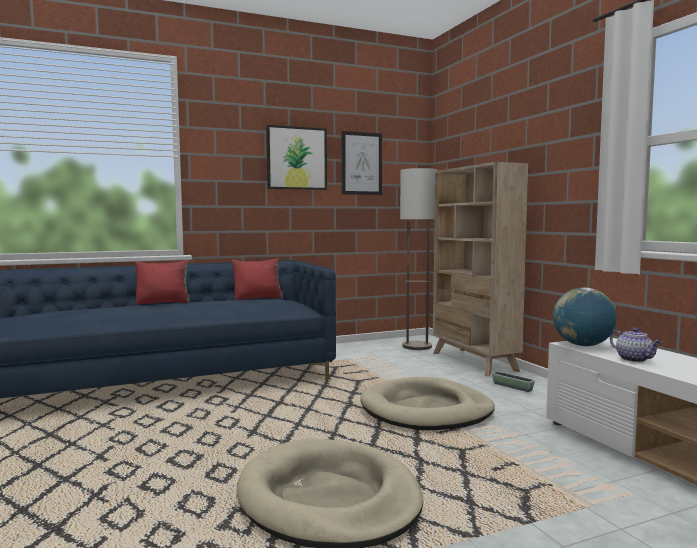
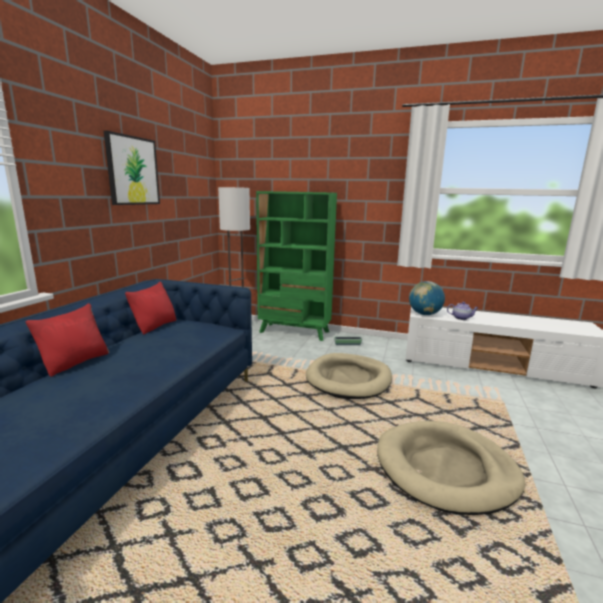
camera: 50 degrees left, 10 degrees up
(361, 163) = (178, 177): picture -> none
(474, 362) = (294, 332): beige bookcase -> green bookcase

